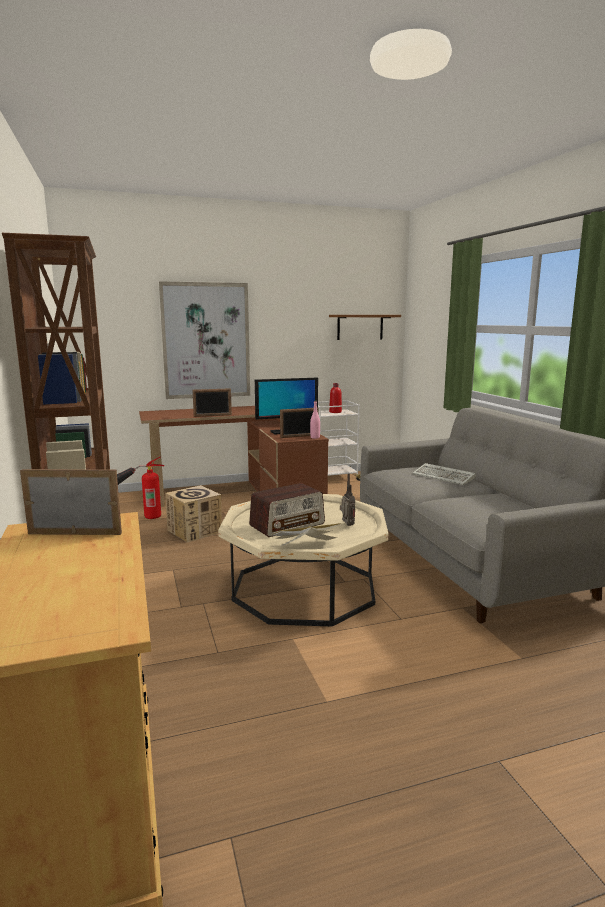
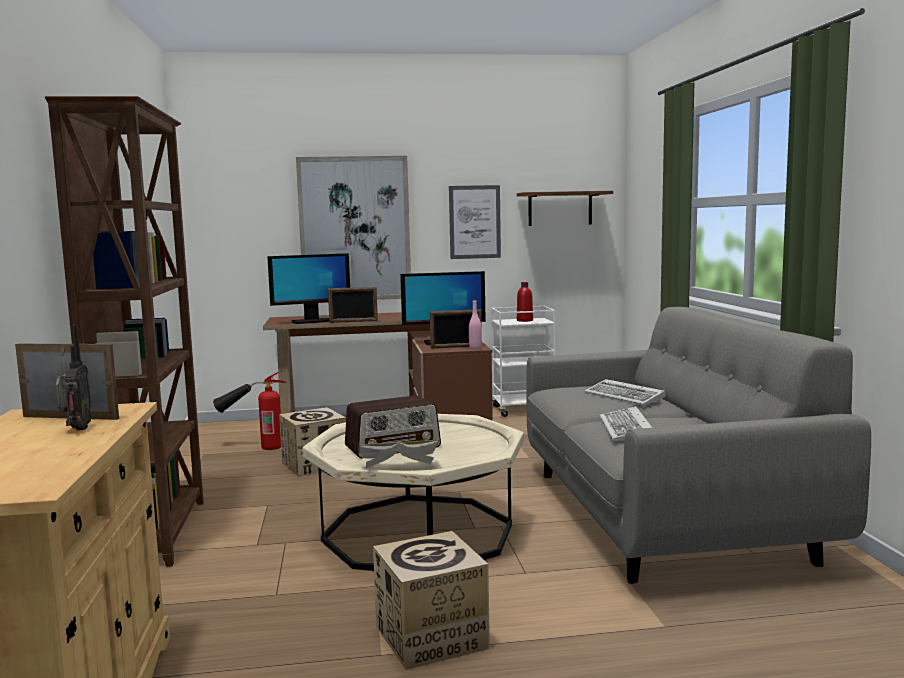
camera: 10 degrees right, 5 degrees down
(178, 415) = (311, 321): none -> monitor
(298, 336) = (474, 222): none -> picture
(347, 525) = (467, 449): radio -> radio (76, 430)
(358, 682) = (431, 637): none -> cardboard box
(467, 507) = (627, 429): none -> keyboard

